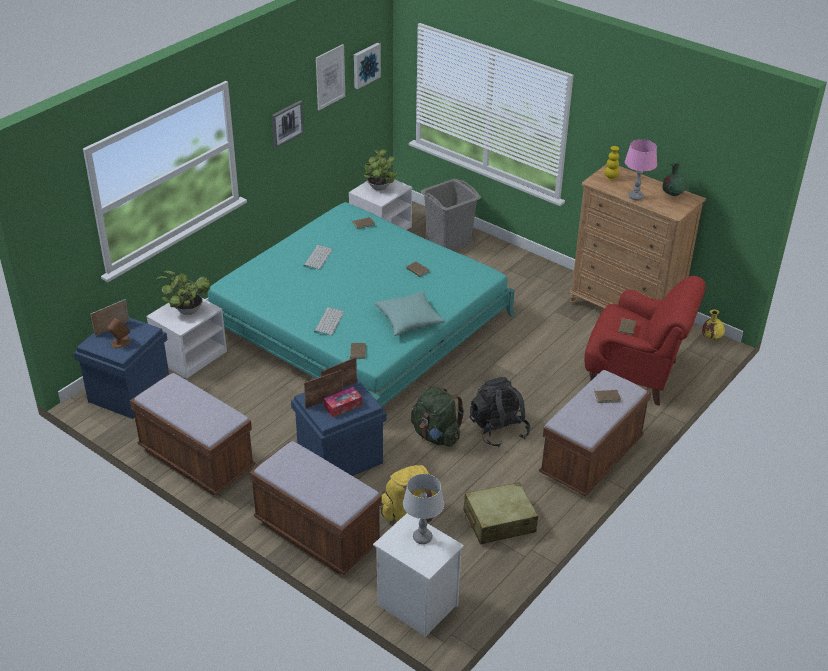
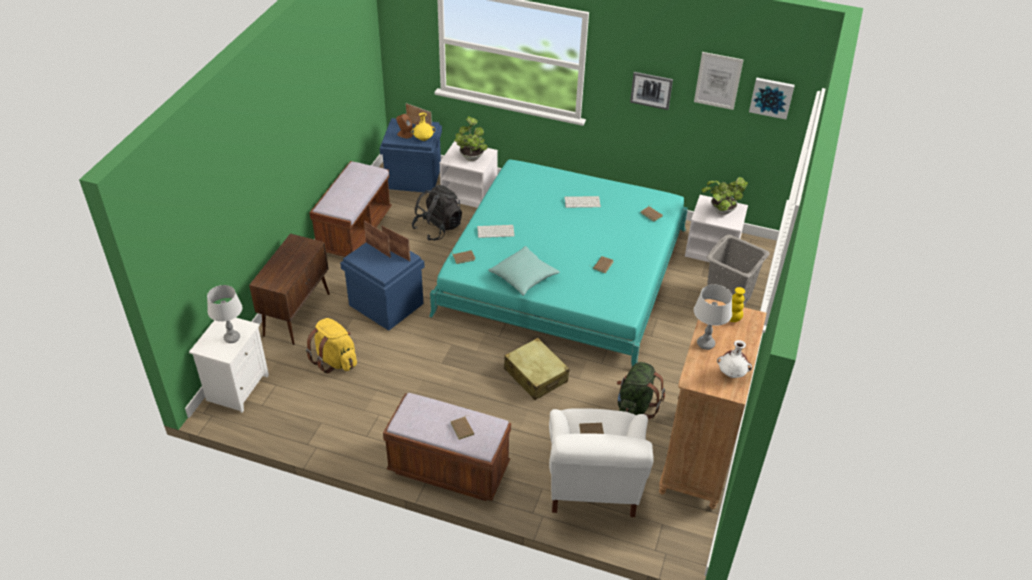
camera: 70 degrees right, 5 degrees up
(317, 533) = (297, 314): brown bench -> brown cabinet
(343, 406) = (376, 261): tissue box -> none
(436, 435) = (435, 355): green backpack -> green backpack (635, 406)
(498, 429) = (460, 394): black backpack -> black backpack (438, 228)
(499, 521) = (343, 418): beige suitcase -> beige suitcase (535, 375)
(635, 196) = (706, 344): pink table lamp -> grey table lamp
(635, 374) = (593, 484): red armchair -> white armchair
(672, 194) = (732, 374): green vase -> white vase
(711, 338) = (696, 546): yellow vase -> yellow vase (424, 139)

